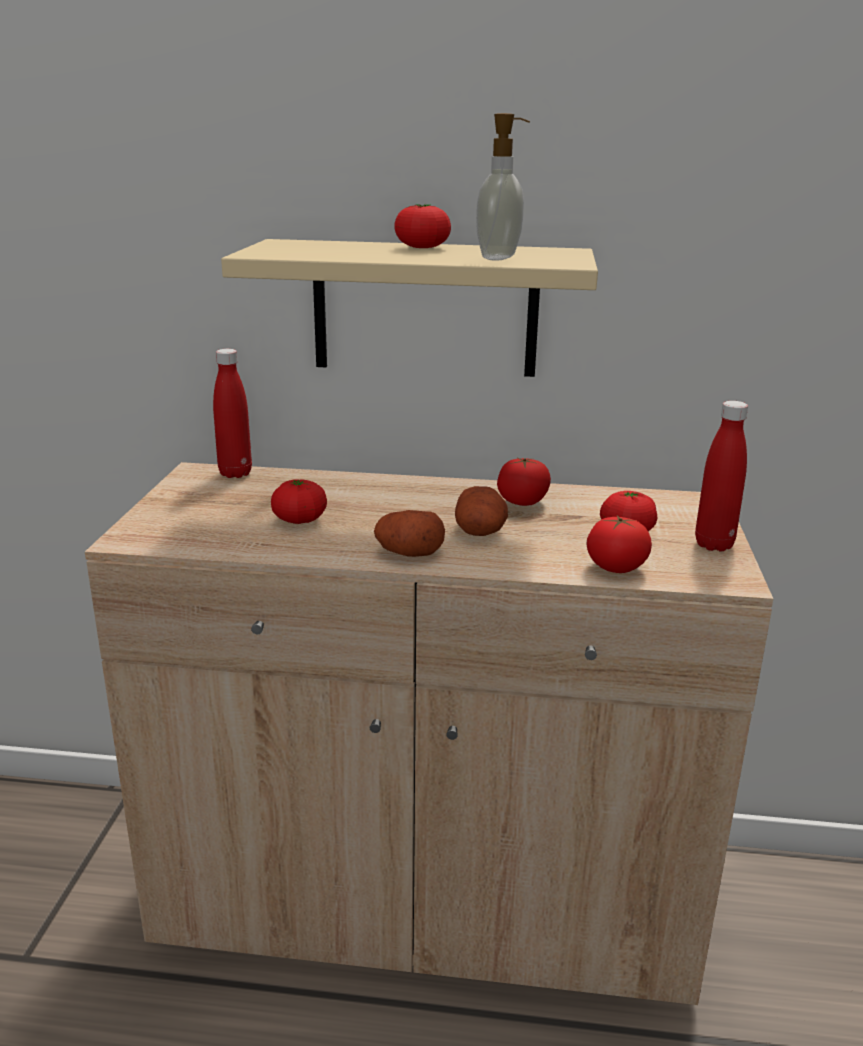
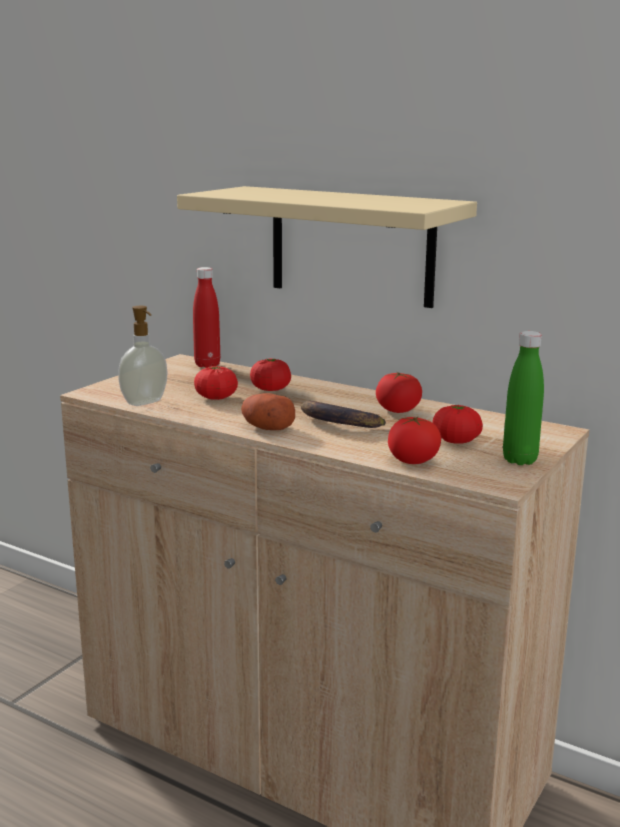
camera: 25 degrees right, 5 degrees down
(422, 247) = (337, 195): tomato -> tomato (270, 389)
(480, 531) = (337, 423): potato -> banana
(500, 258) = (373, 203): soap dispenser -> soap dispenser (145, 402)
(713, 544) = (519, 460): red bottle -> green bottle

